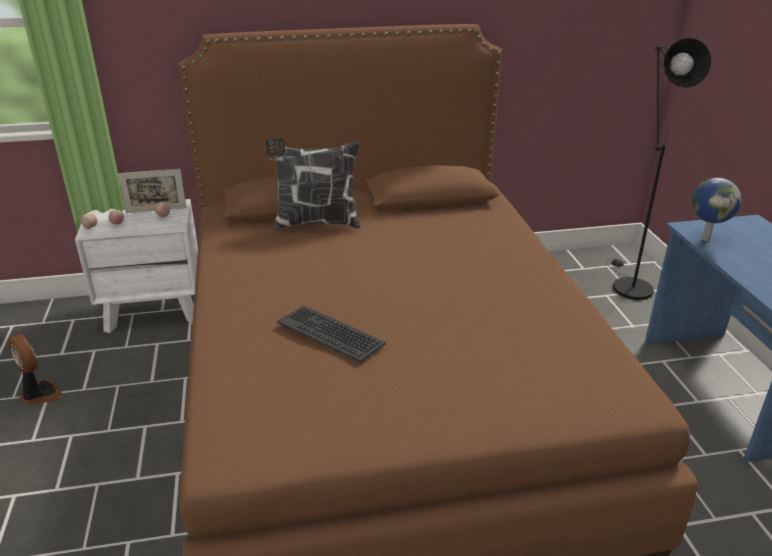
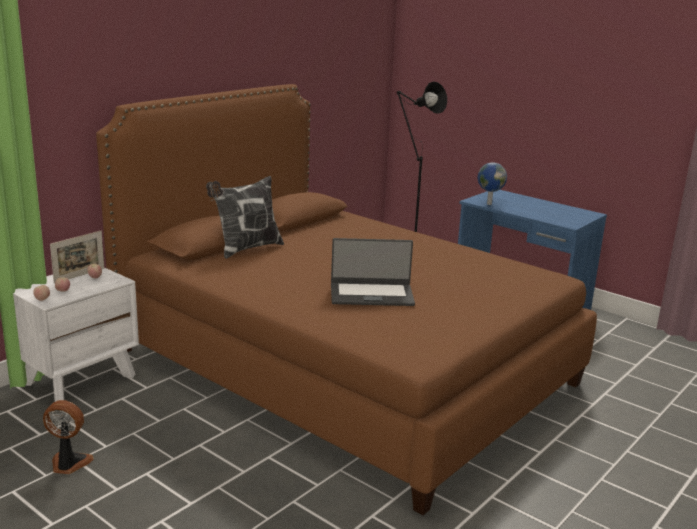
camera: 40 degrees left, 10 degrees down
(331, 333) = (371, 294): keyboard -> laptop

